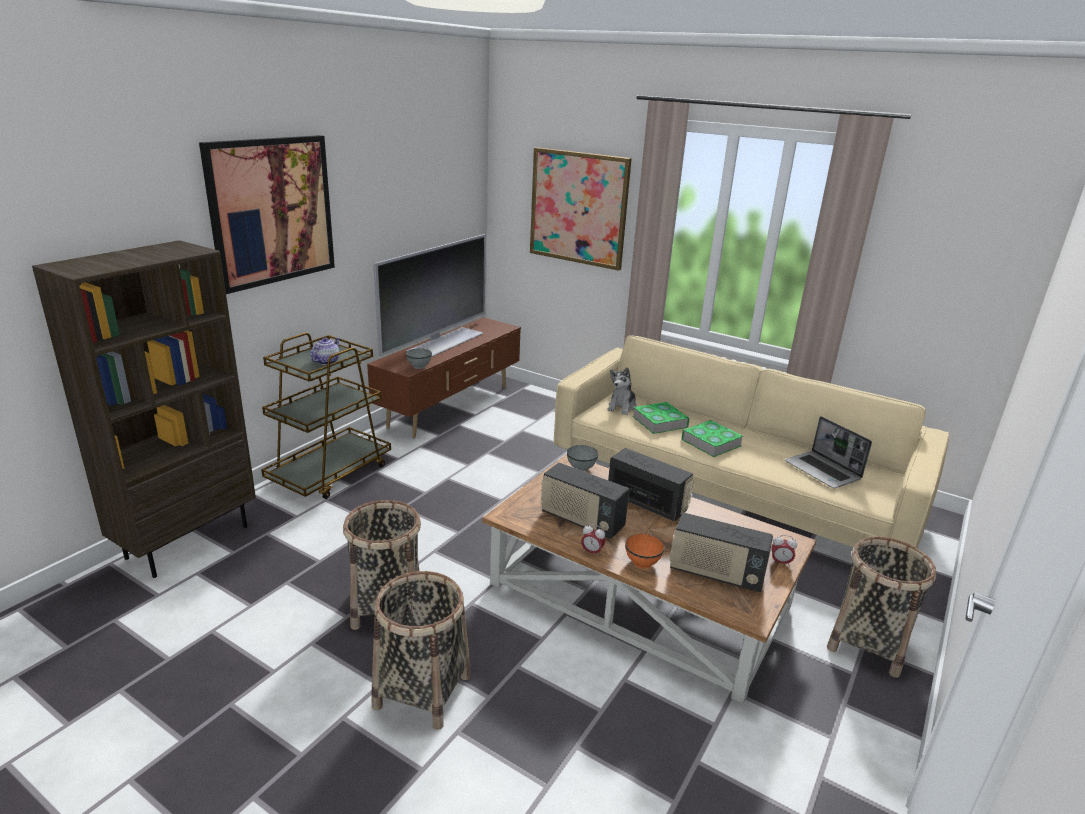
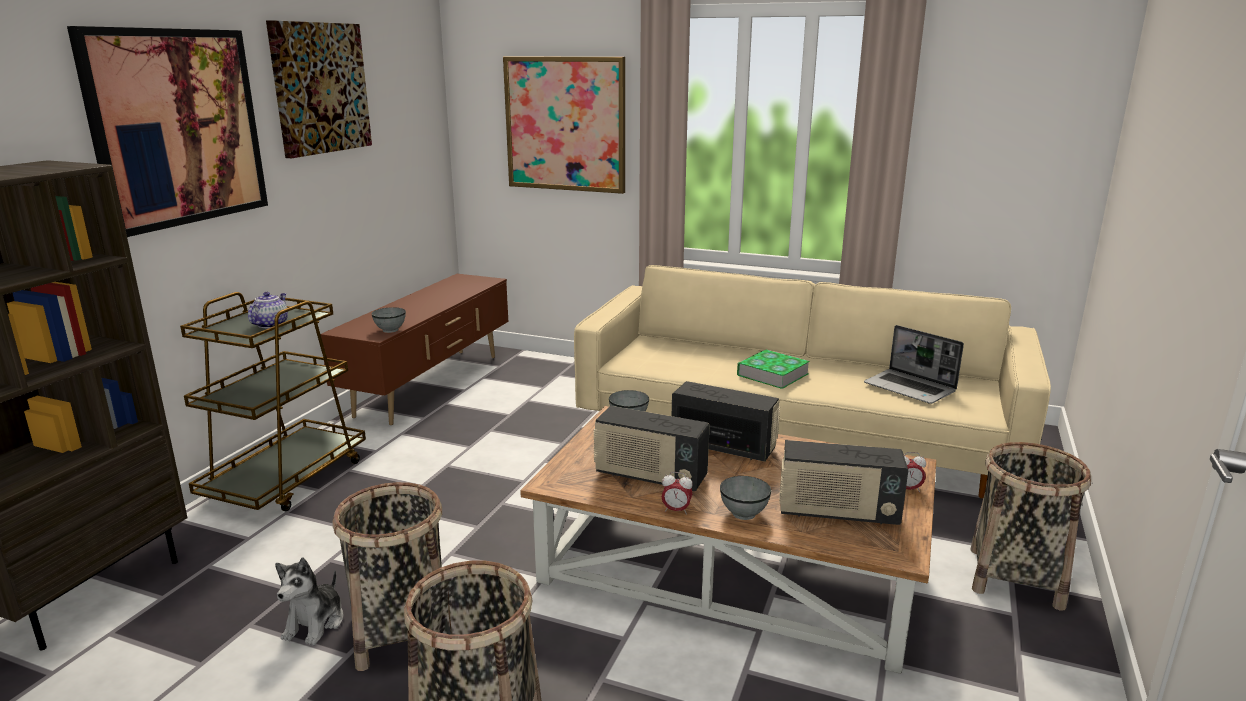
camera: 10 degrees left, 5 degrees down
(382, 175) = (320, 88): none -> picture
(444, 342) = (415, 302): television -> none
(622, 407) = (654, 350): plush toy -> plush toy (315, 623)
(642, 562) = (743, 513): orange bowl -> grey bowl
(660, 422) = (704, 360): book -> none

